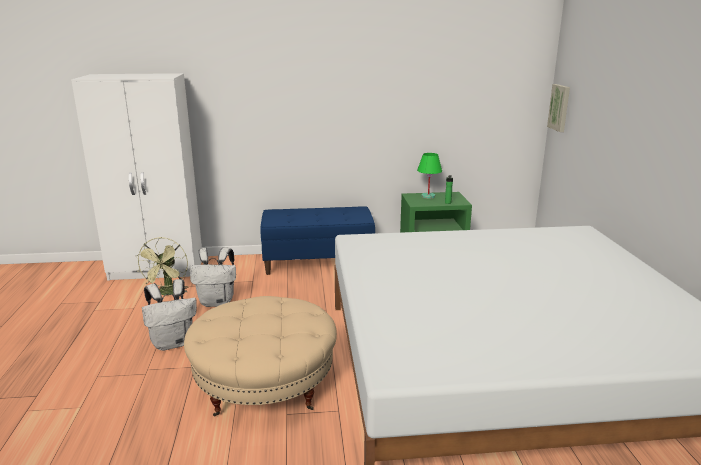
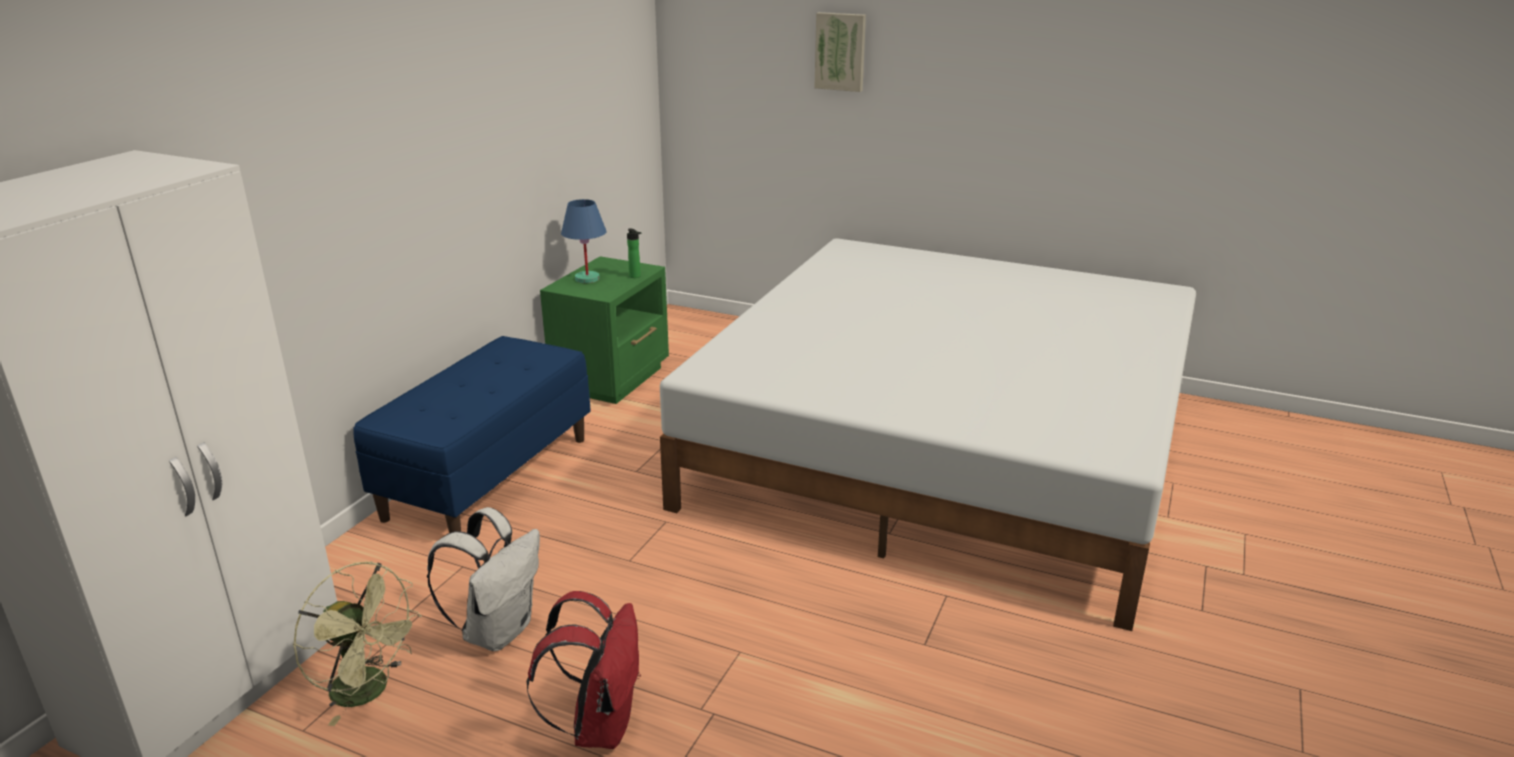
camera: 60 degrees left, 5 degrees up
(173, 342) = (600, 725): white backpack -> red backpack
(265, 384) = (832, 644): beige ottoman -> none
(428, 196) = (587, 279): green table lamp -> blue table lamp
(560, 107) = (692, 82): picture -> picture (840, 51)

